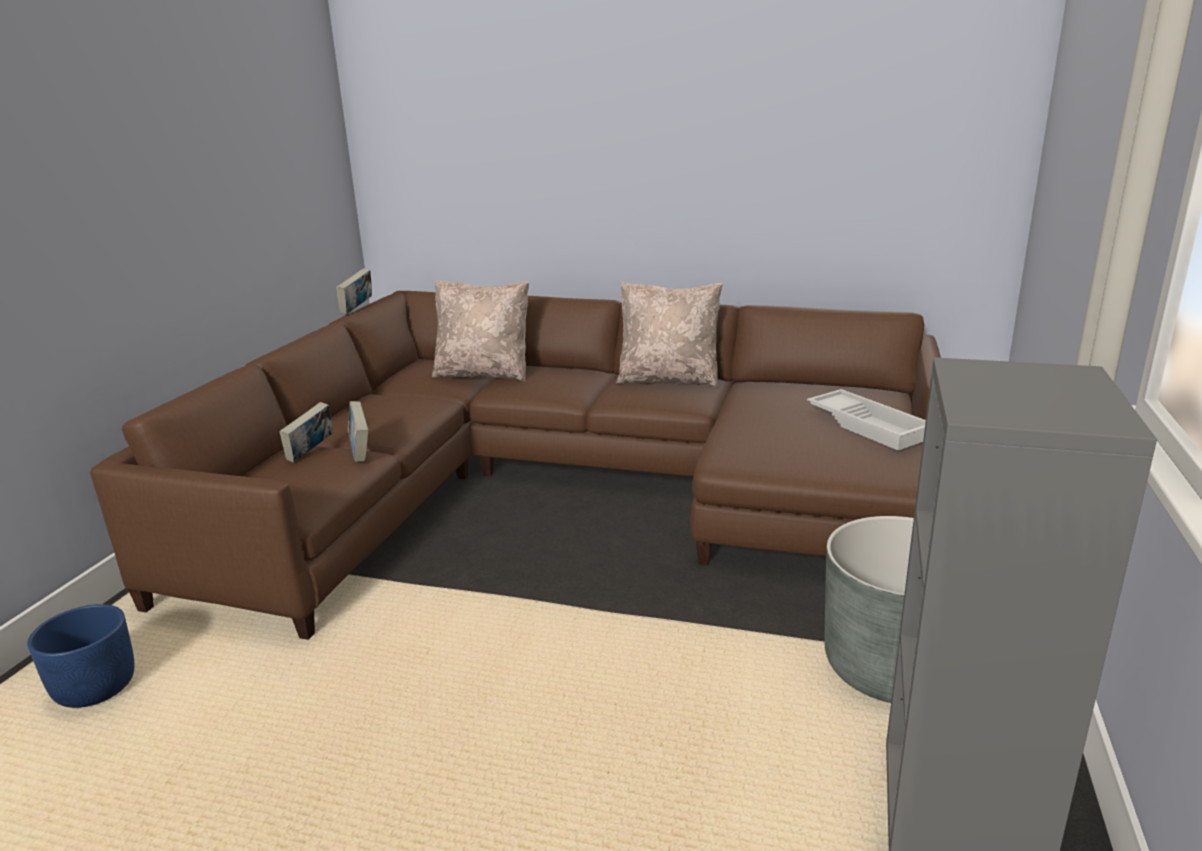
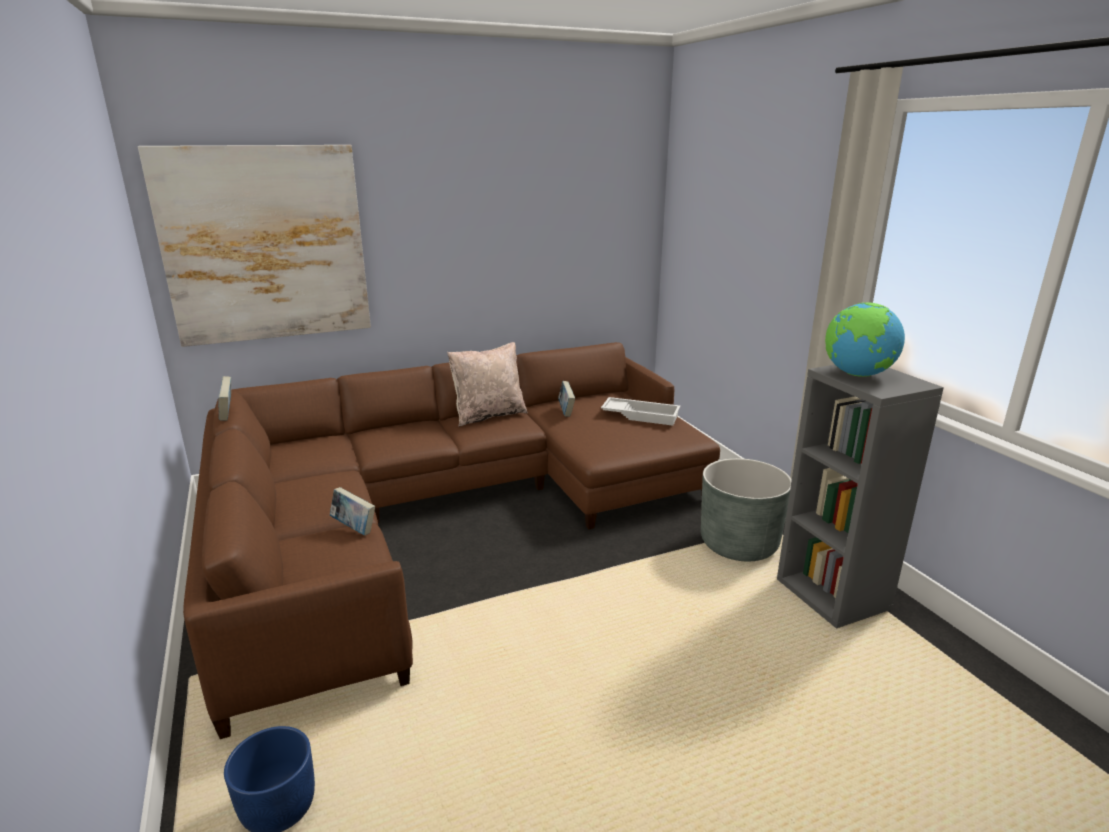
camera: 40 degrees left, 0 degrees up
(311, 453) = (313, 542): book -> book (566, 411)
(457, 130) = (265, 245): none -> picture
(484, 374) = (348, 443): beige pillow -> none
(1005, 382) = (857, 374): none -> globe

